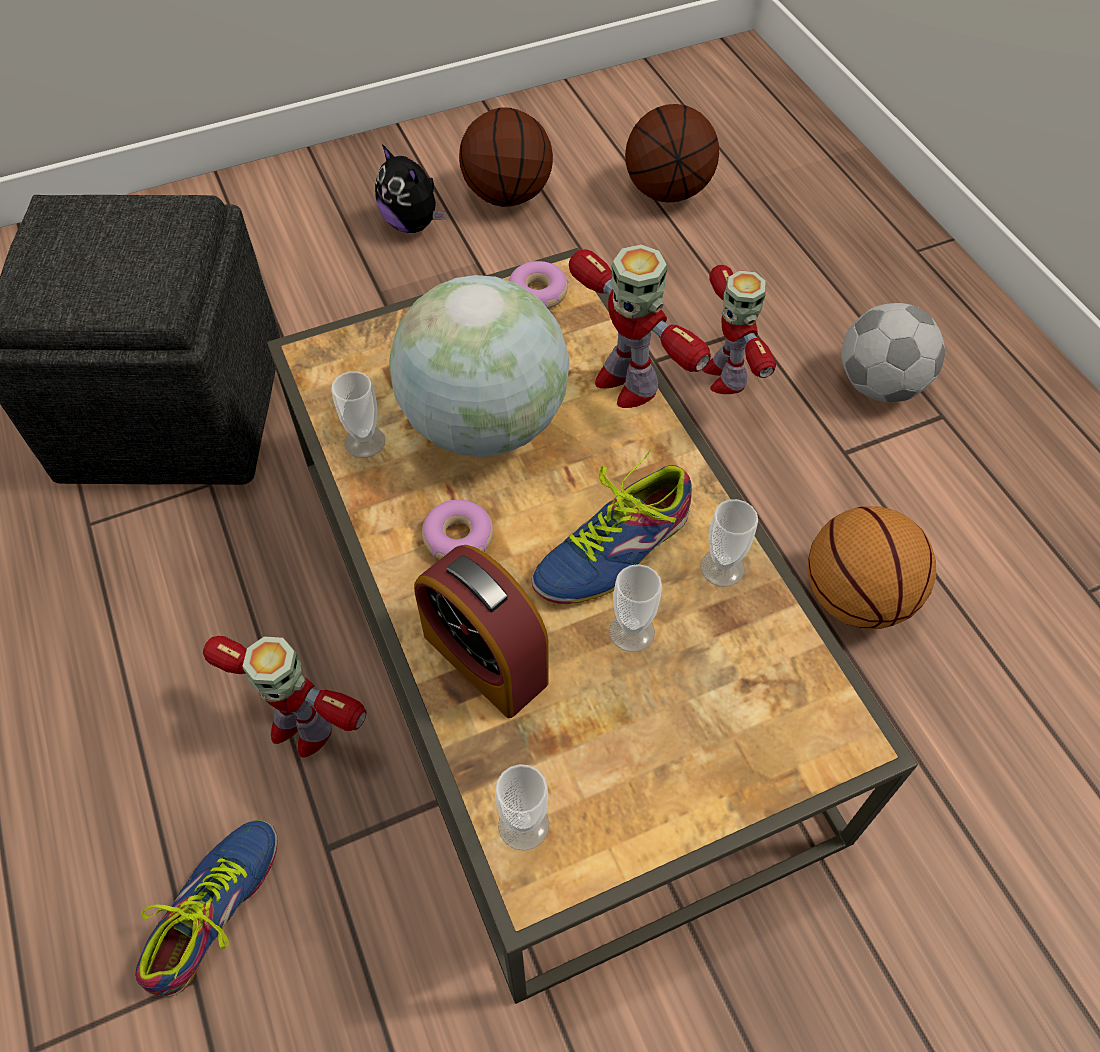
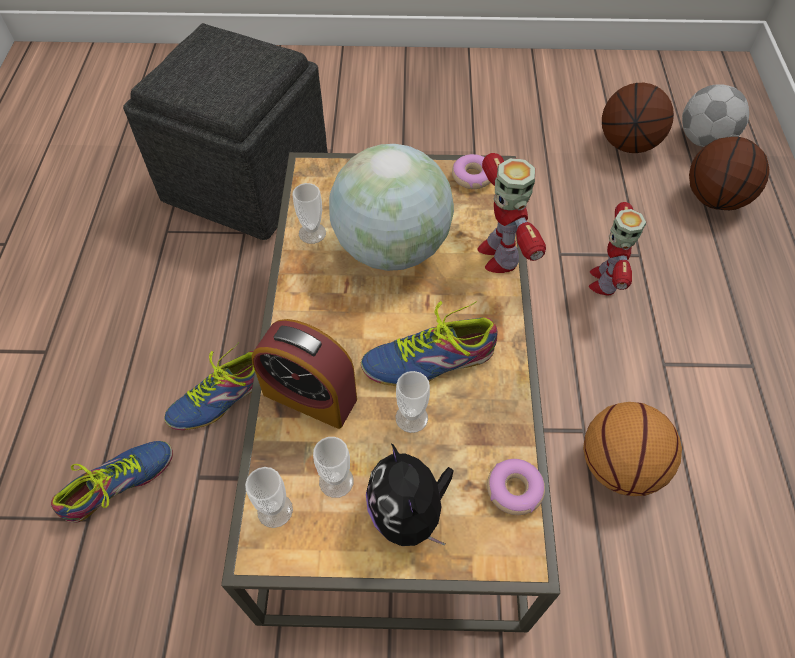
camera: 25 degrees right, 0 degrees up
(300, 727) = (220, 398): toy robot -> shoe
(413, 224) = (445, 114): plush toy -> plush toy (409, 513)
(458, 537) = (336, 313): donut -> donut (514, 489)
(485, 659) = (309, 396): alarm clock -> alarm clock turned 45 degrees counterclockwise
(508, 196) = (516, 114): basketball -> basketball (714, 199)
(722, 568) = (495, 401): cup -> cup (336, 481)
(880, 385) = (716, 327): football -> football (704, 140)

